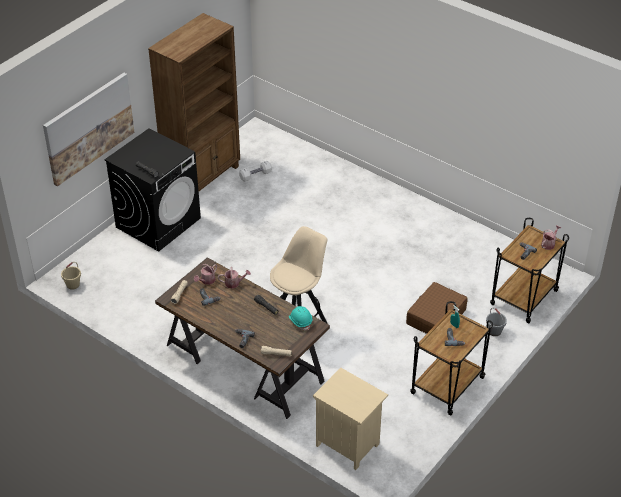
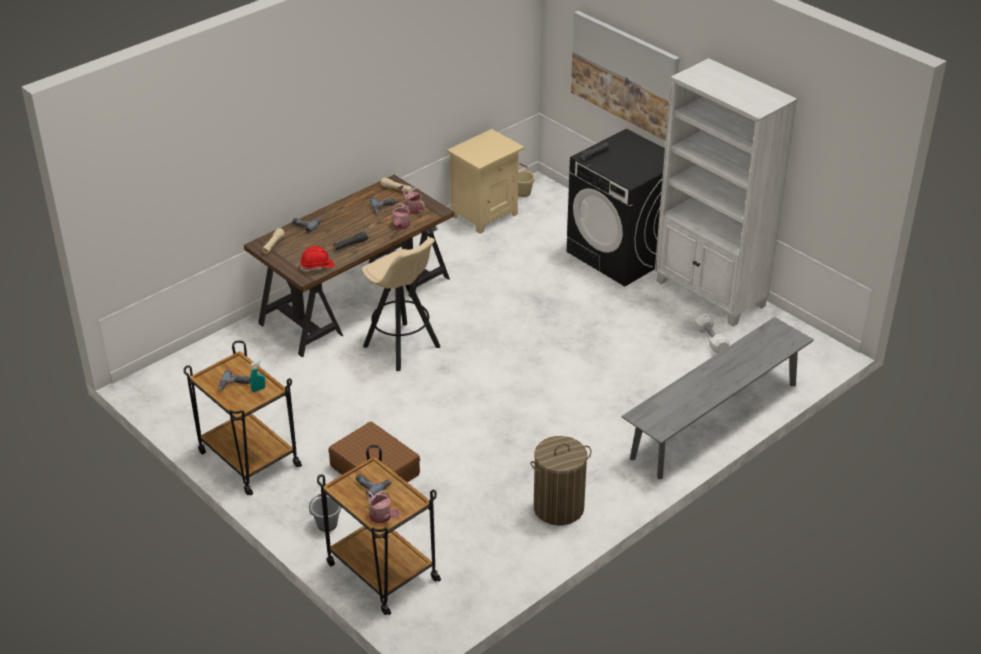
camera: 100 degrees right, 5 degrees down
(203, 177) = (710, 294): brown bookcase -> white bookcase
(300, 321) = (317, 266): turquoise hard hat -> red hard hat
(338, 171) = (715, 420): none -> grey bench
(348, 443) = (201, 363): beige nightstand -> beige nightstand (486, 215)
(439, 229) = (558, 508): none -> laundry basket

